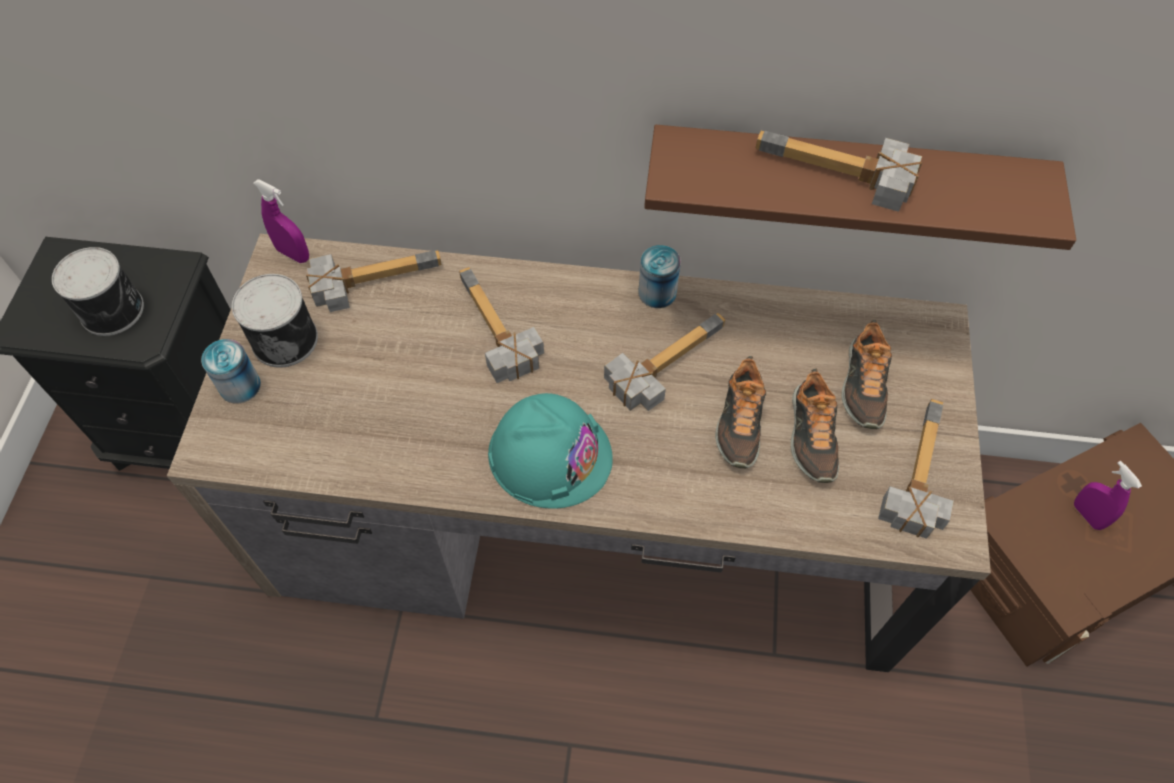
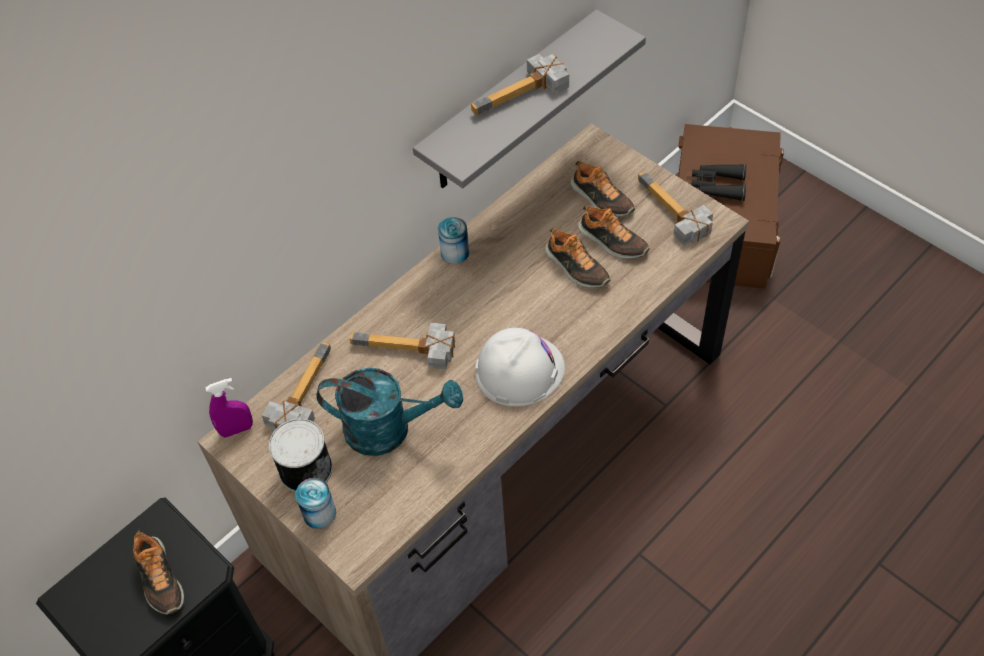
camera: 50 degrees left, 5 degrees down
(114, 310) = (159, 578): can -> shoe
(382, 381) = (389, 429): none -> turquoise watering can
(550, 454) = (519, 370): turquoise hard hat -> white hard hat
(661, 360) = (503, 279): hammer -> none
(842, 184) = (509, 104): brown shelf -> grey shelf
(1087, 515) = (717, 186): purple spray bottle -> black binoculars

